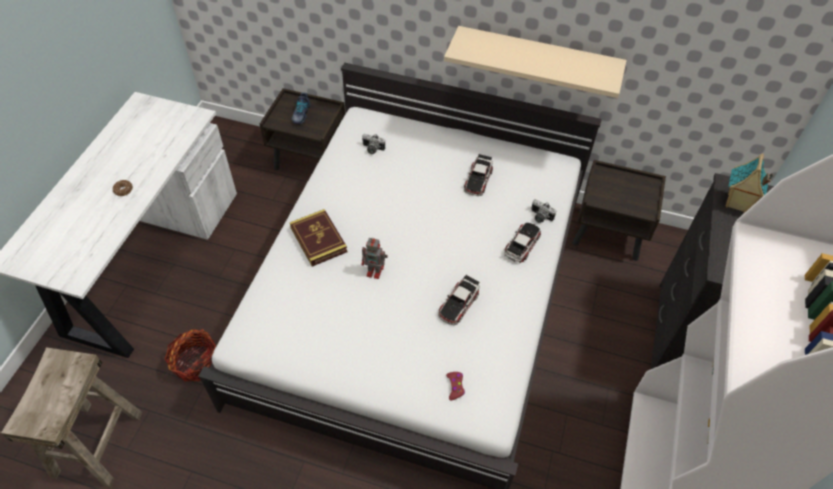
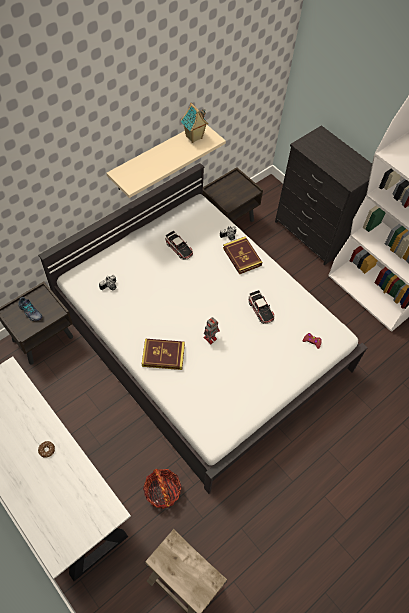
camera: 60 degrees left, 5 degrees up
(522, 245) = (242, 257): toy car -> book
(736, 203) = (315, 150): toy house -> toy house (194, 137)

